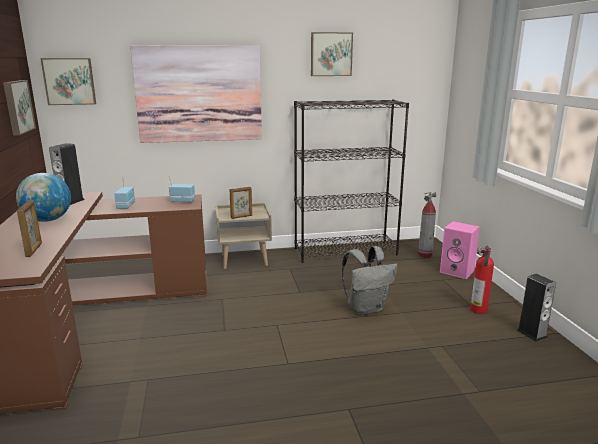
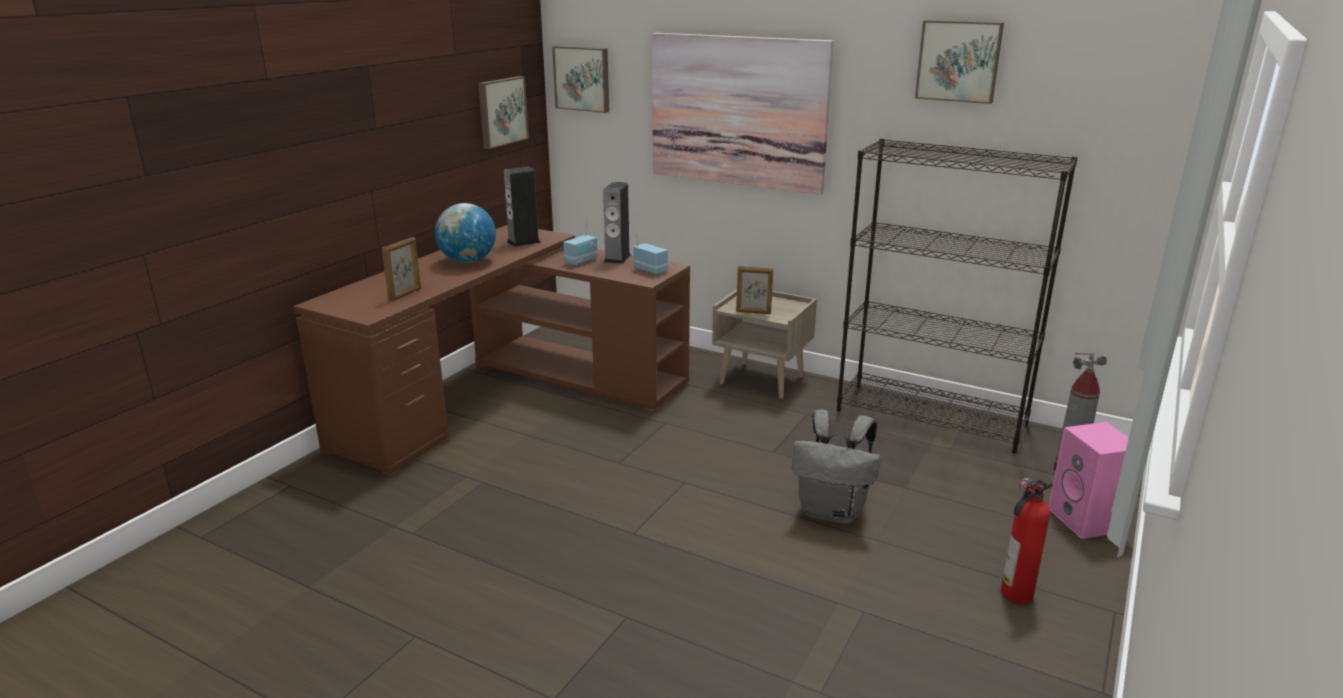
camera: 40 degrees right, 5 degrees up
(532, 334) = (1052, 671): speaker -> speaker (617, 258)

